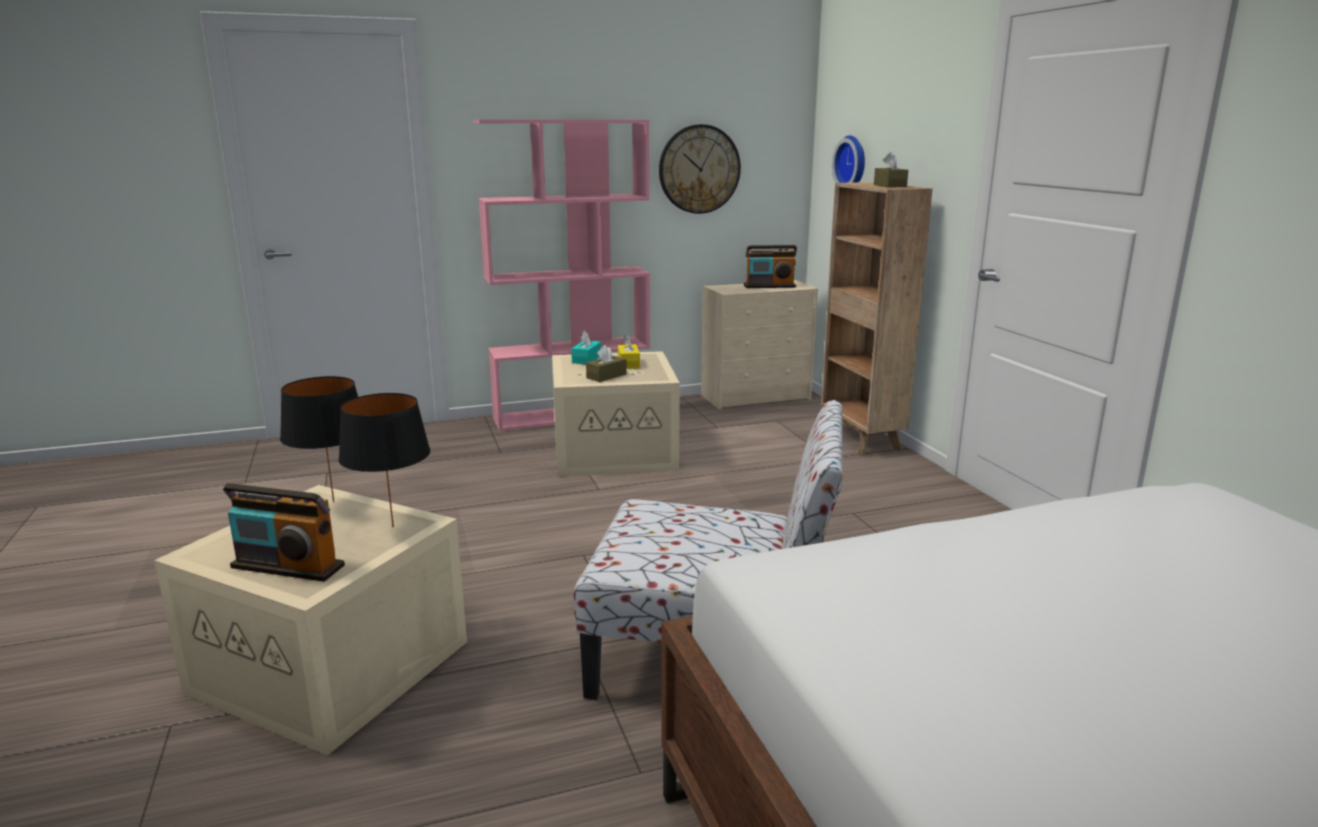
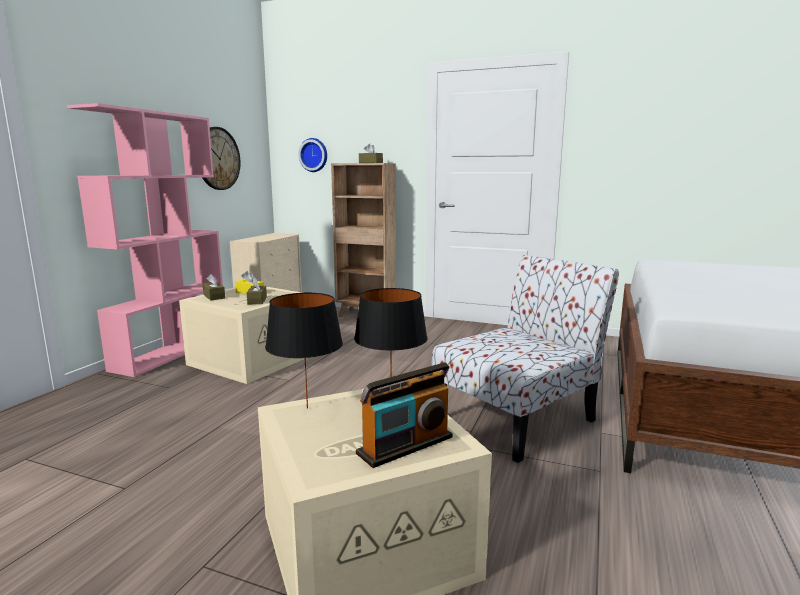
camera: 50 degrees left, 5 degrees down
(586, 359) = (214, 296): turquoise tissue box -> brown tissue box
(769, 286) = (270, 236): radio -> none

